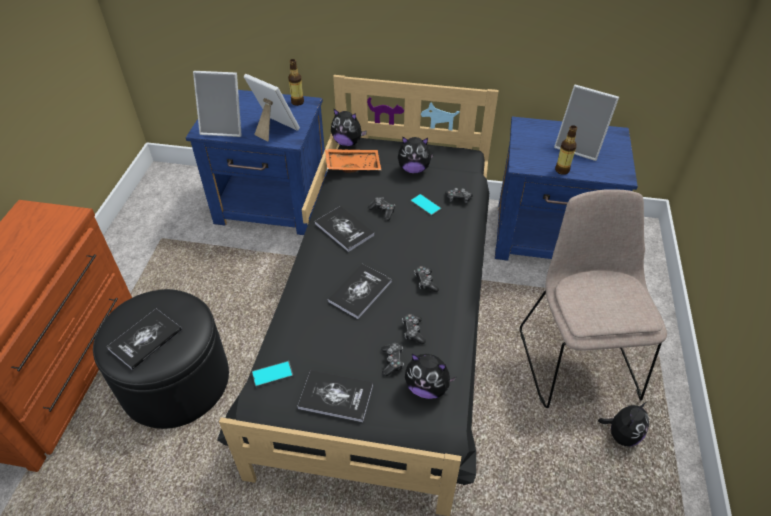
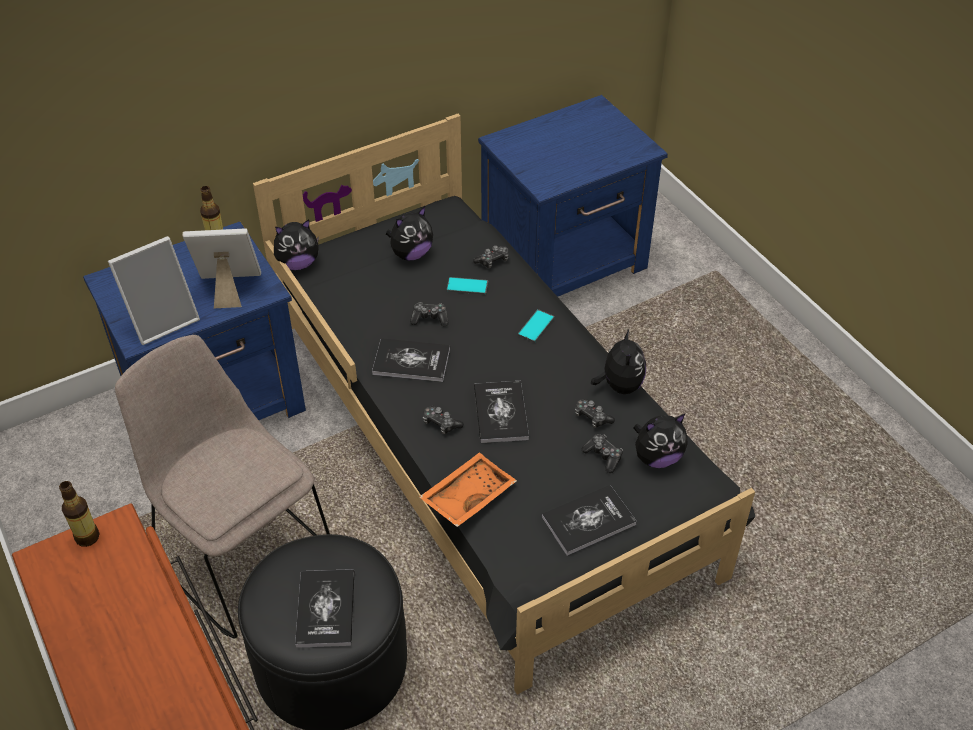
camera: 40 degrees left, 0 degrees up
(272, 374) = (507, 544): phone -> phone (536, 326)
(353, 165) = (337, 286): orange tray -> orange tray (467, 495)
(425, 282) = (552, 364): game controller -> game controller (441, 423)
(562, 170) = (587, 172): bottle -> bottle (87, 537)
(576, 359) = (703, 367): beige chair -> beige chair (243, 556)
(579, 146) = (578, 138): picture frame -> none
(621, 434) = (797, 409): plush toy -> plush toy (619, 385)

